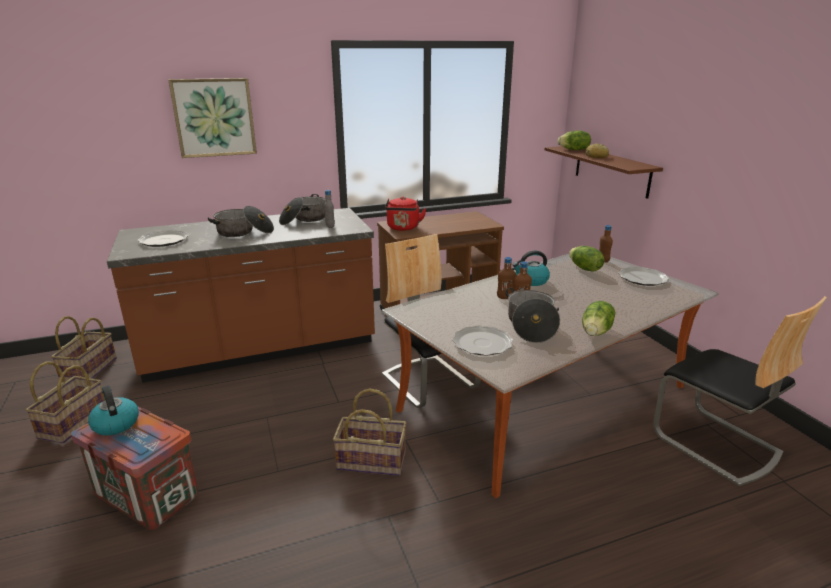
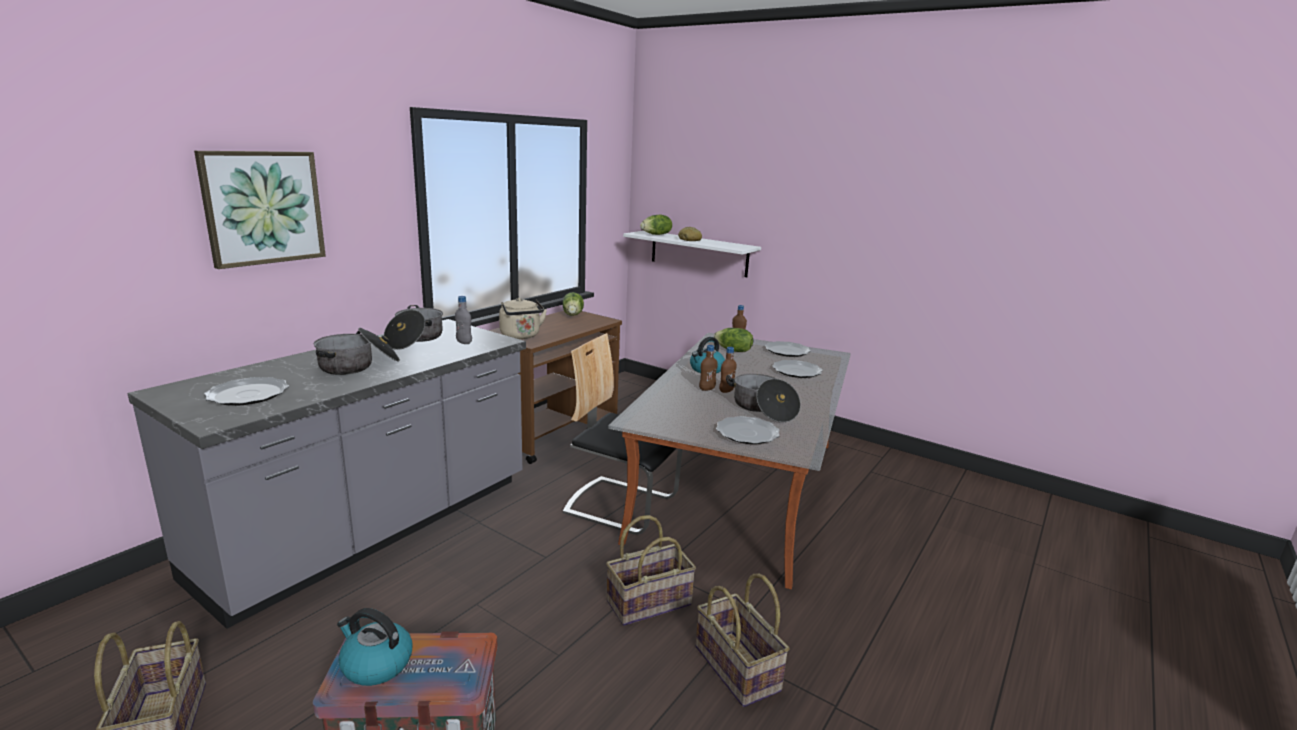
camera: 35 degrees left, 5 degrees down
(90, 370) = (96, 645): basket -> basket (738, 668)
(261, 348) = (372, 528): brown counter -> grey counter
(403, 228) = (521, 336): red kettle -> beige kettle
(596, 332) = (816, 402): lettuce -> lettuce (573, 315)
(611, 170) = (698, 253): brown shelf -> white shelf
(622, 299) = (797, 371): none -> plate
(715, 443) = (890, 484): chair -> none

